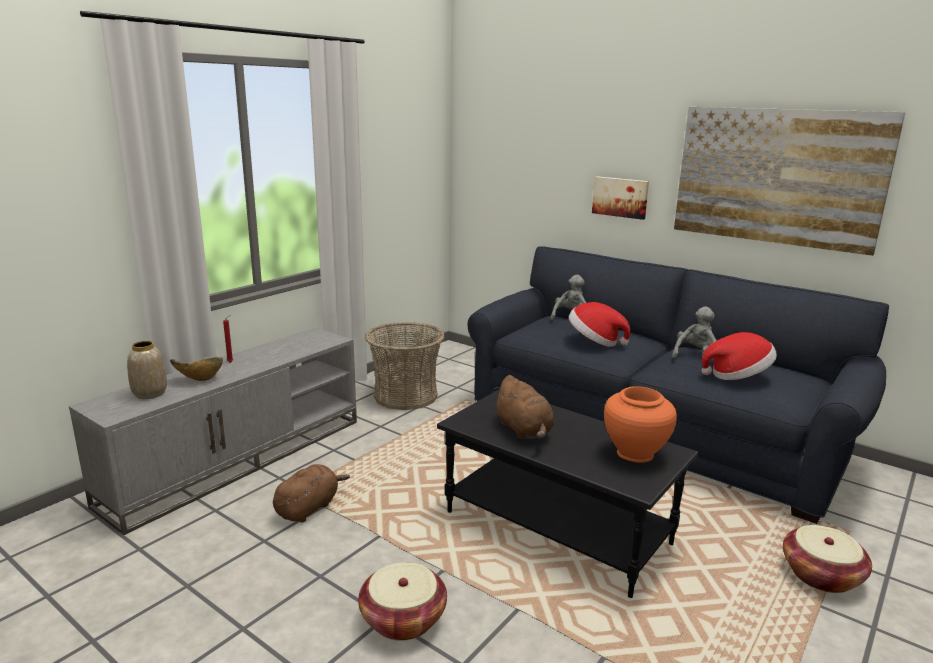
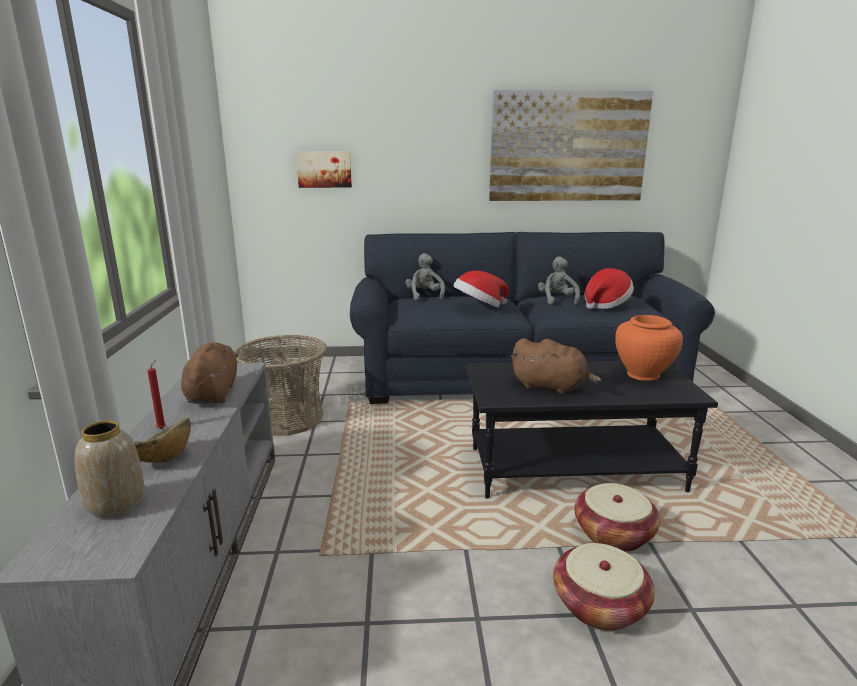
camera: 40 degrees left, 0 degrees up
(309, 508) = (360, 563): brown plush toy -> brown plush toy (213, 393)
(620, 197) = (434, 178): picture -> picture (324, 169)
(821, 575) = (733, 425): basket -> basket (613, 534)

